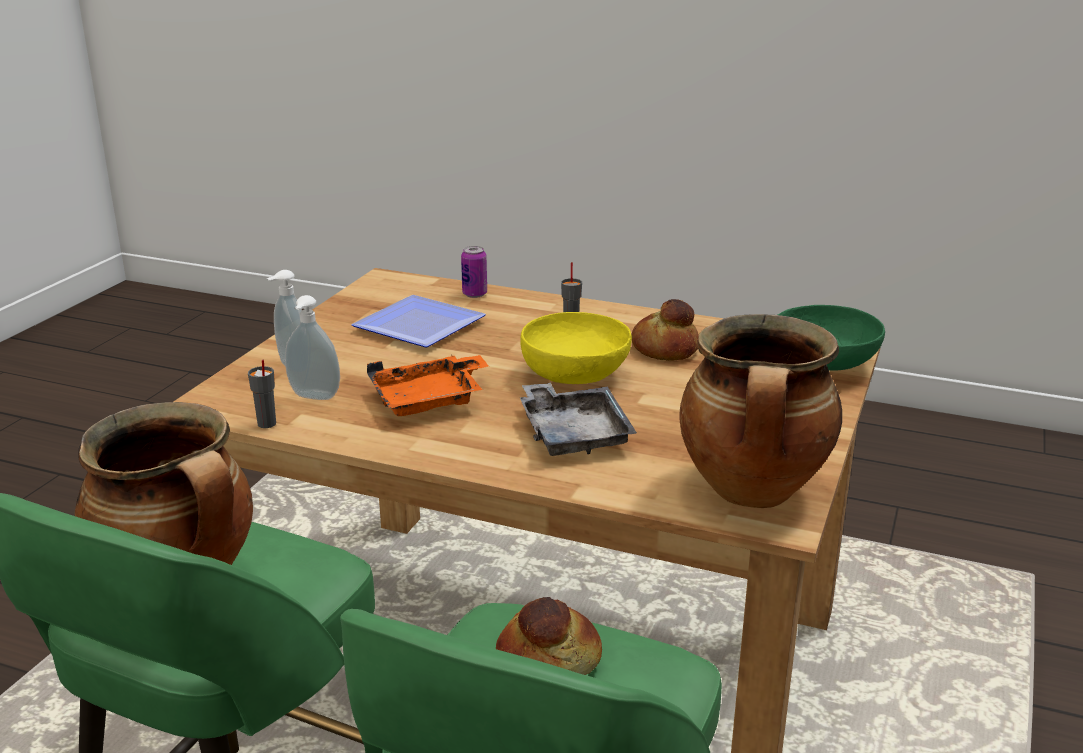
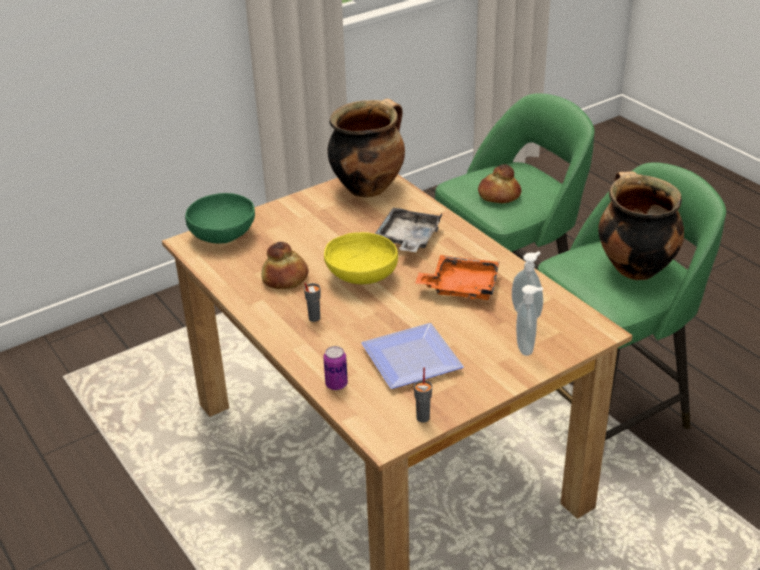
camera: 145 degrees left, 10 degrees up
(266, 424) = (565, 301): grey cup -> grey cup (423, 417)

